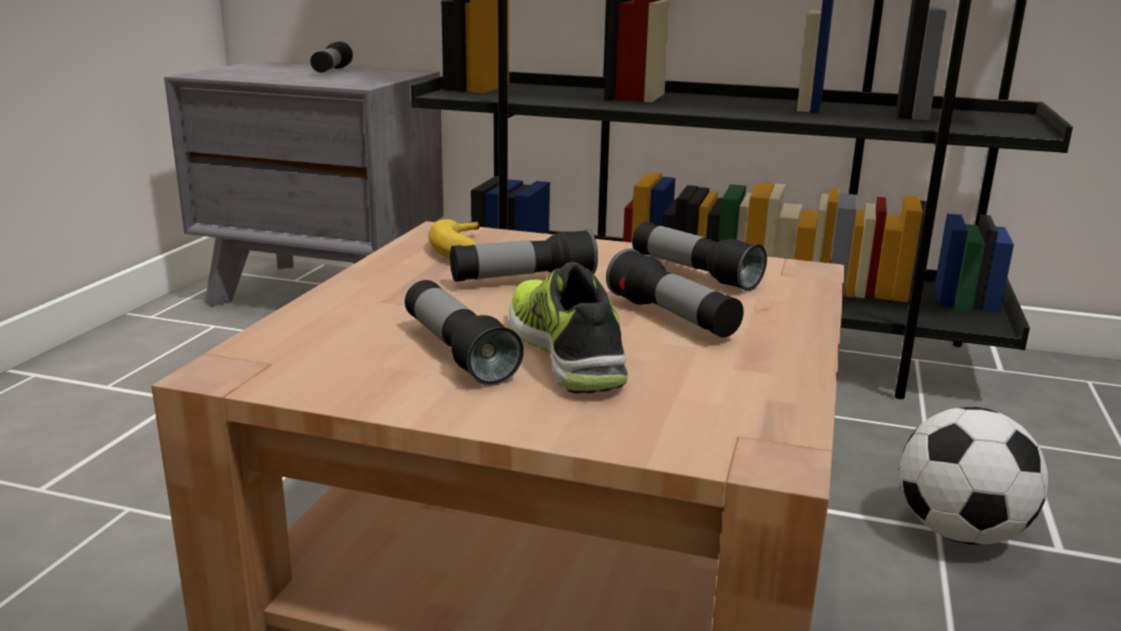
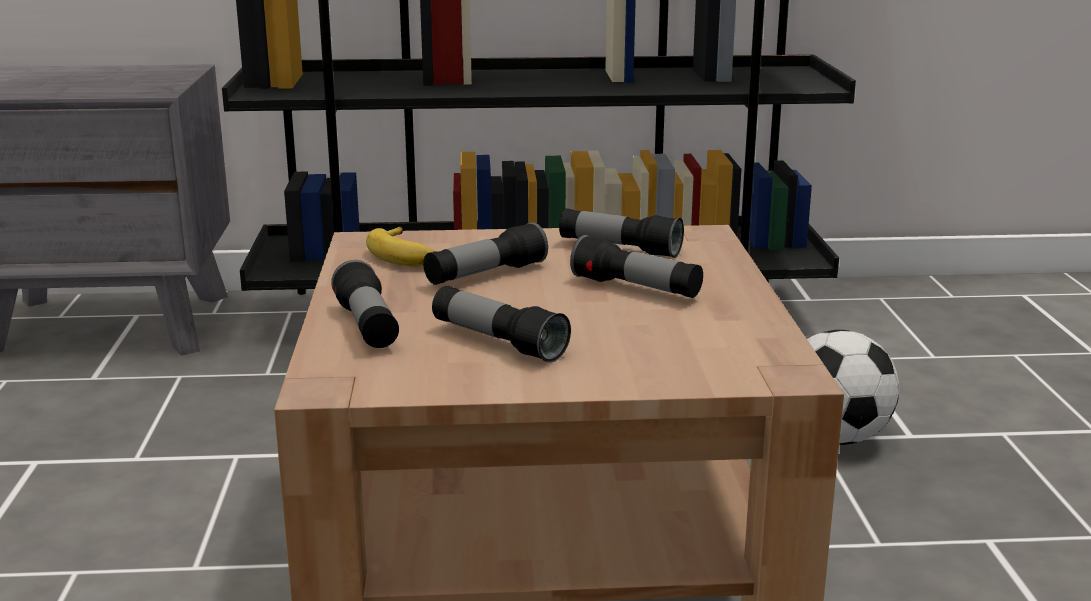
camera: 20 degrees left, 0 degrees up
(331, 71) = (94, 75): flashlight -> flashlight (367, 326)
(568, 351) = (582, 327): shoe -> none

